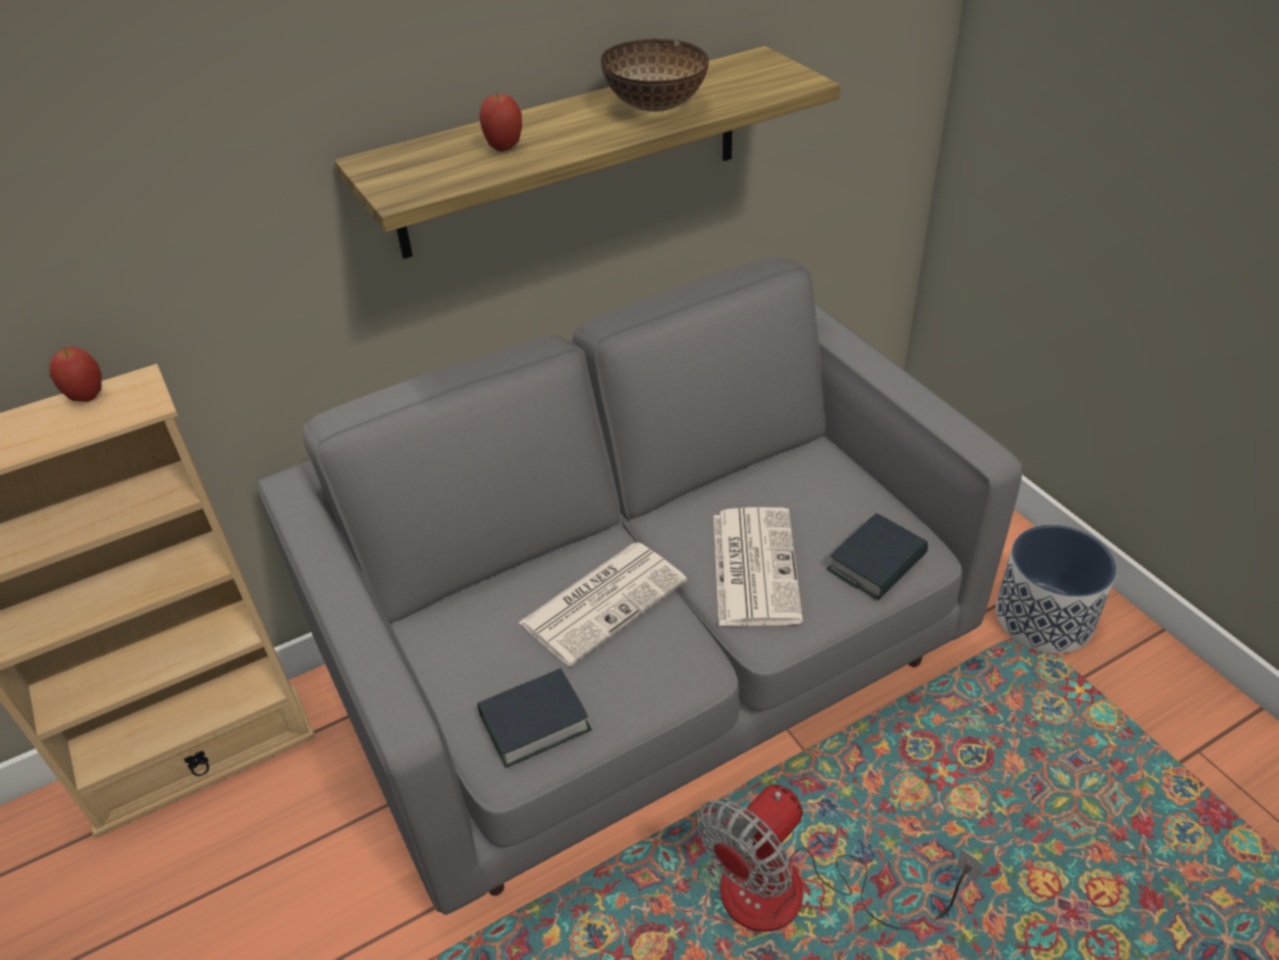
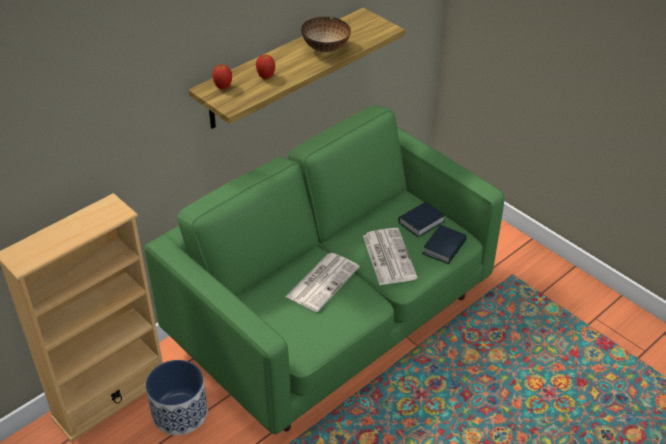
camera: 15 degrees left, 0 degrees up
(87, 397) = (91, 212): apple -> apple (223, 87)
(534, 723) = (308, 337): book -> book (421, 222)
(651, 672) = (333, 321): grey sofa -> green sofa
(794, 895) = (427, 407): fan -> none
(1044, 618) = (519, 268): planter -> planter (180, 413)

